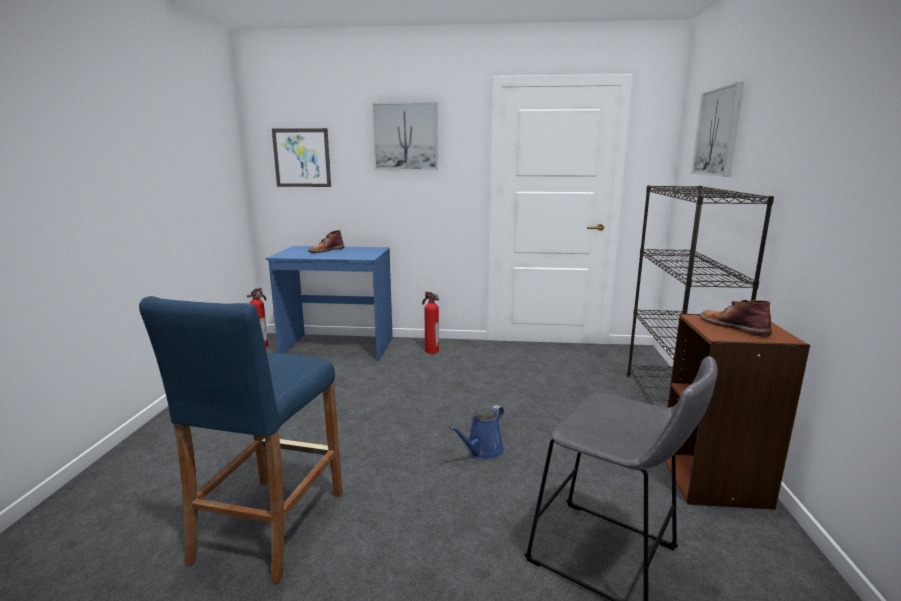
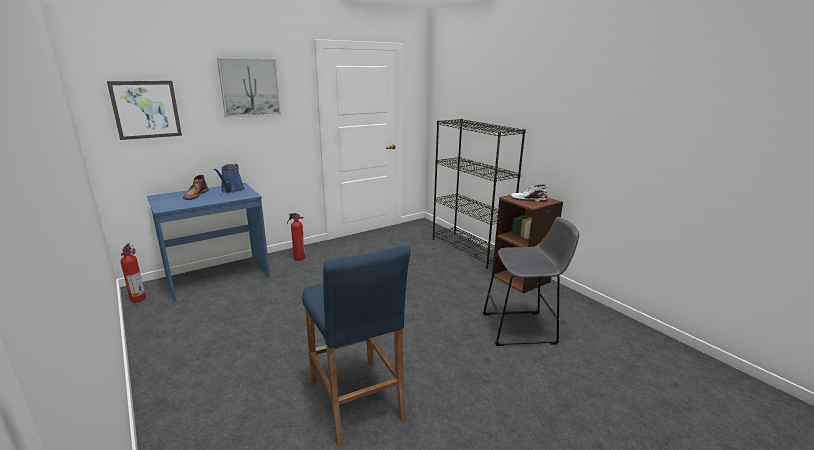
camera: 40 degrees left, 5 degrees up
(482, 451) = (414, 307): blue watering can -> blue watering can (231, 190)
(718, 132) = (470, 88): picture -> none
(733, 326) = (528, 199): brown boot -> white boot

